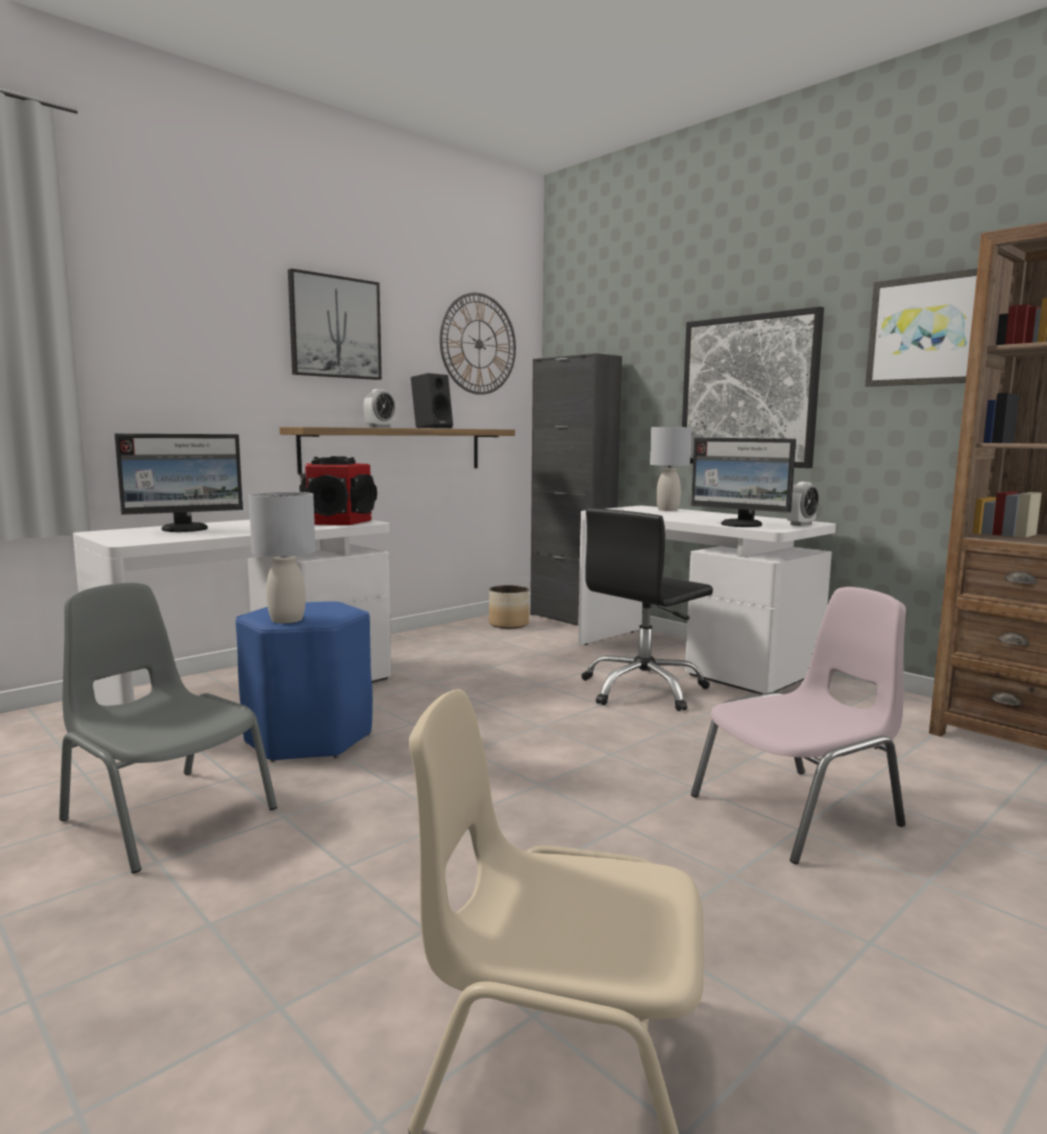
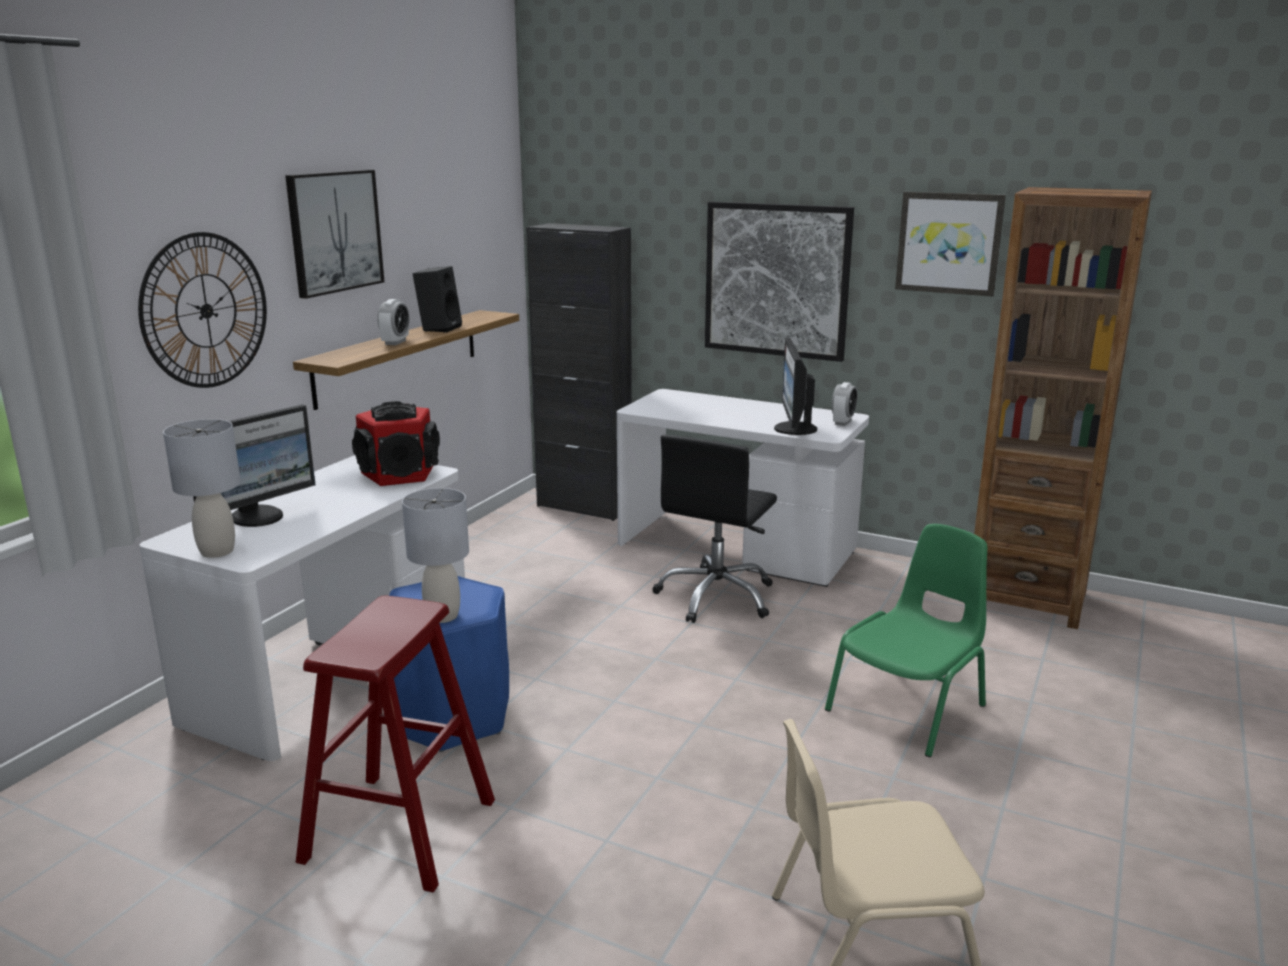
camera: 20 degrees left, 10 degrees up
(166, 814) = (399, 830): grey chair -> red stool
(479, 344) = (466, 215): wall clock -> wall clock (206, 311)
(508, 624) = (525, 525): planter -> none
(667, 510) = (697, 398): grey table lamp -> grey table lamp (217, 551)
(741, 524) = (793, 429): monitor -> monitor turned 75 degrees clockwise
(799, 811) = (909, 708): pink chair -> green chair

